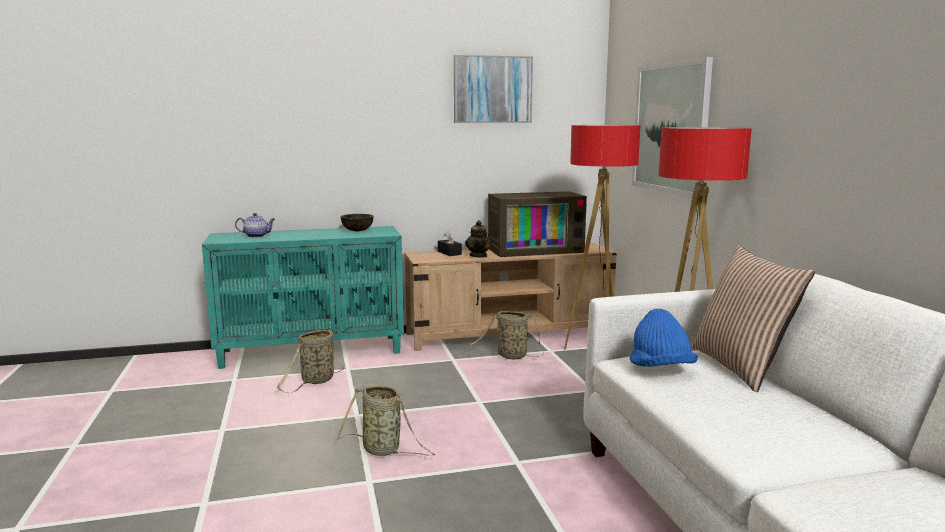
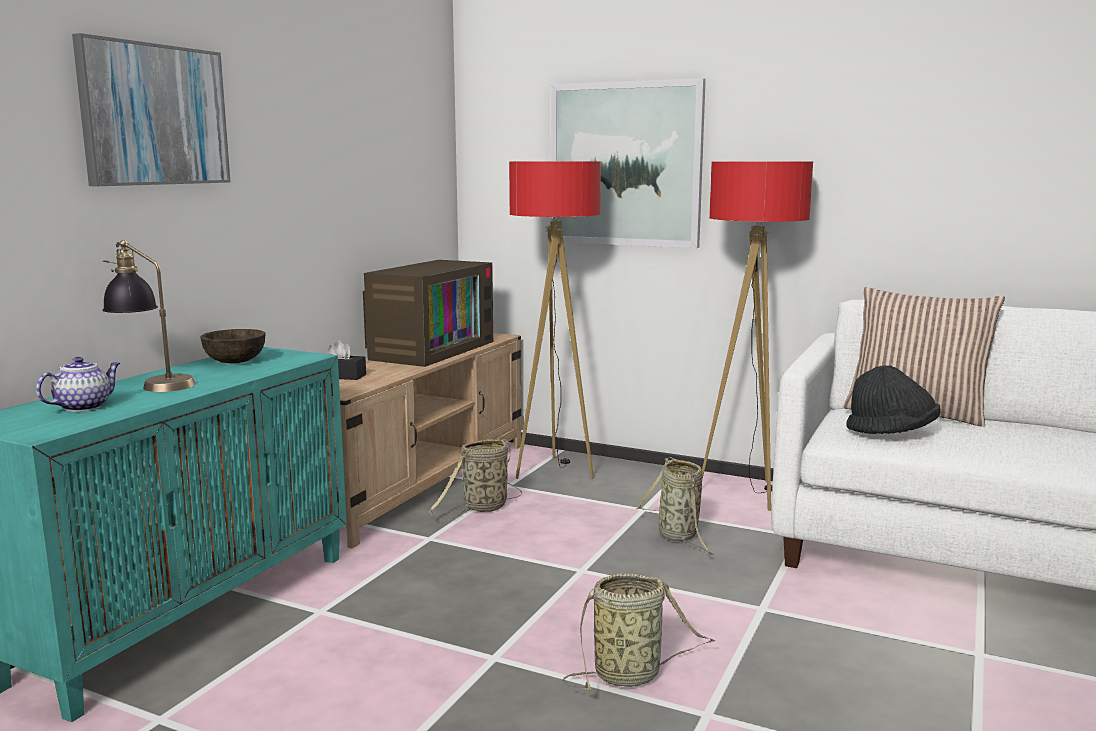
camera: 50 degrees left, 0 degrees up
(303, 233) = (153, 383): none -> table lamp
(316, 381) = (317, 649): basket -> basket (679, 536)
(478, 256) = (393, 371): teapot -> none
(492, 89) = (354, 106): picture -> picture (154, 115)
(660, 369) = (892, 433): blue hat -> black hat

